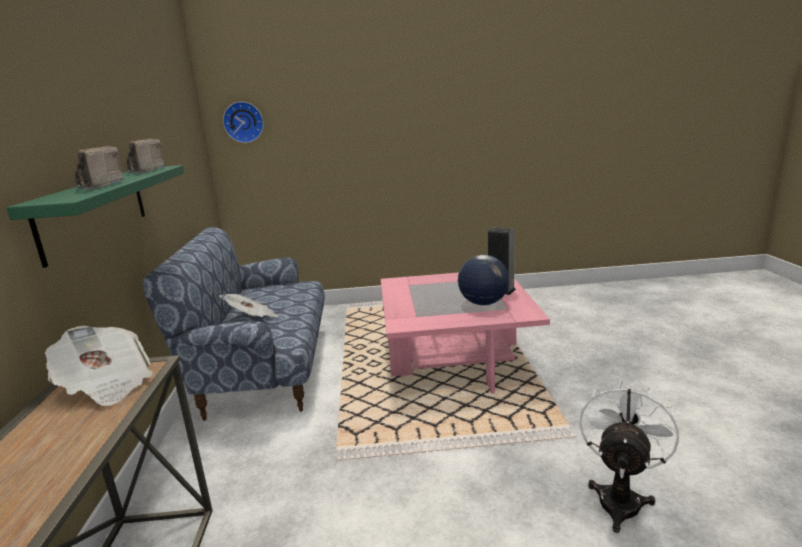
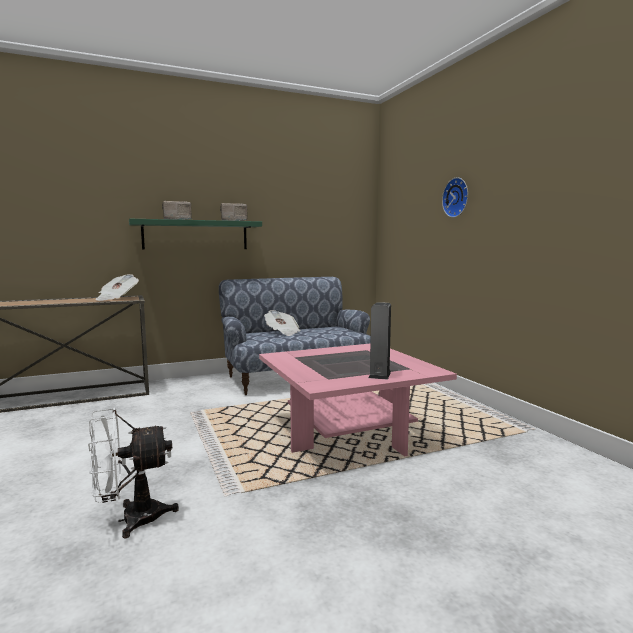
camera: 70 degrees right, 10 degrees down
(244, 122) = (392, 205): wall clock -> wall clock (457, 197)
(483, 303) = (337, 371): globe -> none
(620, 497) = (131, 519): white fan -> white fan turned 150 degrees clockwise

